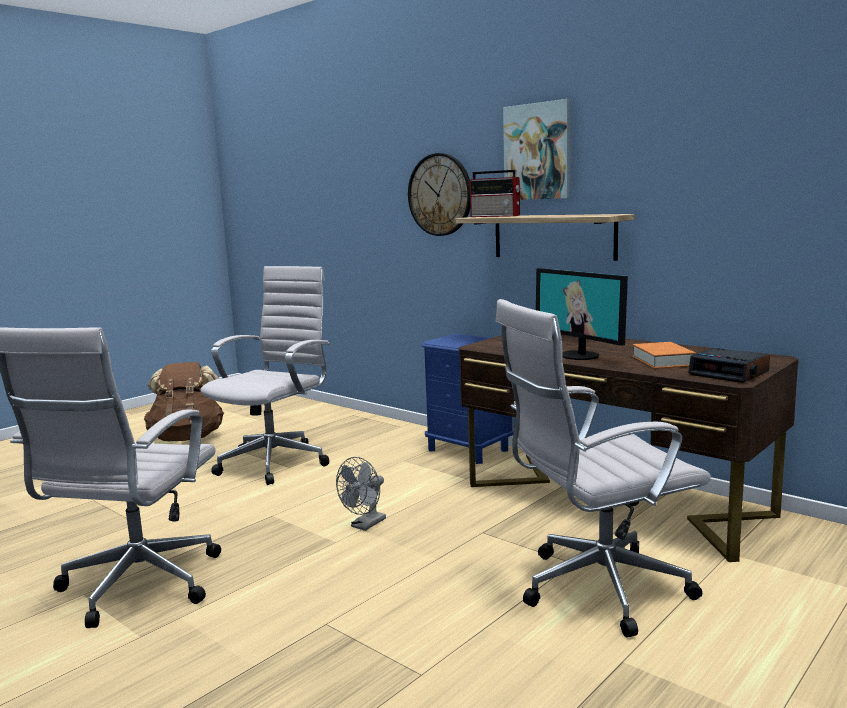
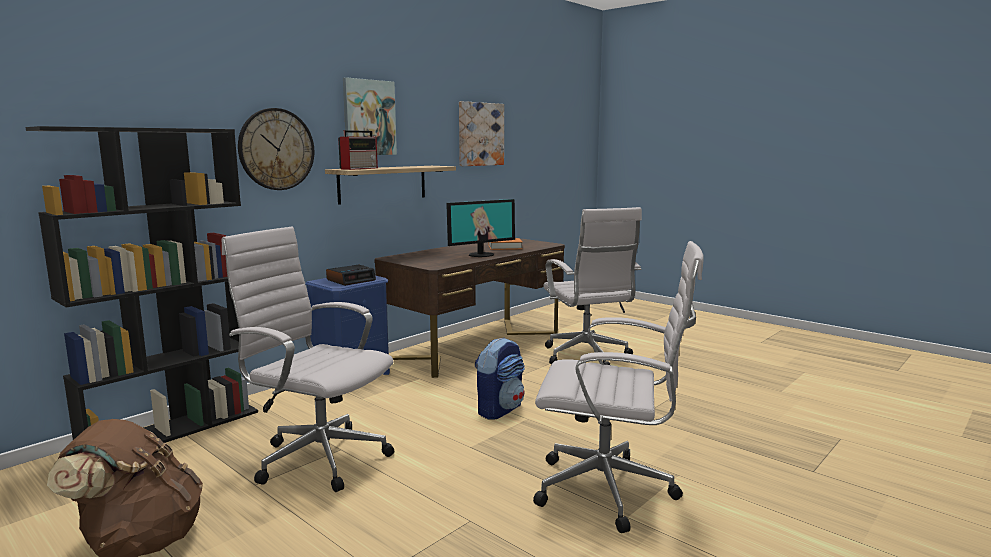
camera: 90 degrees left, 0 degrees up
(344, 416) = (173, 430): none -> black bookcase
(365, 525) = (499, 409): grey fan -> backpack
(729, 373) = (538, 243): alarm clock -> alarm clock (351, 280)
(747, 158) = (480, 134): none -> picture

